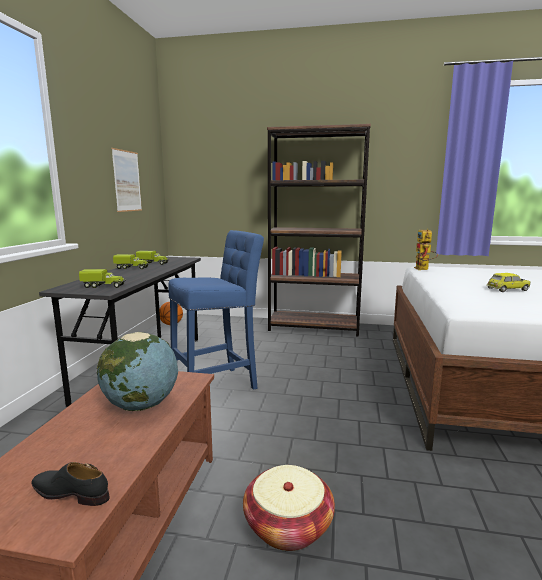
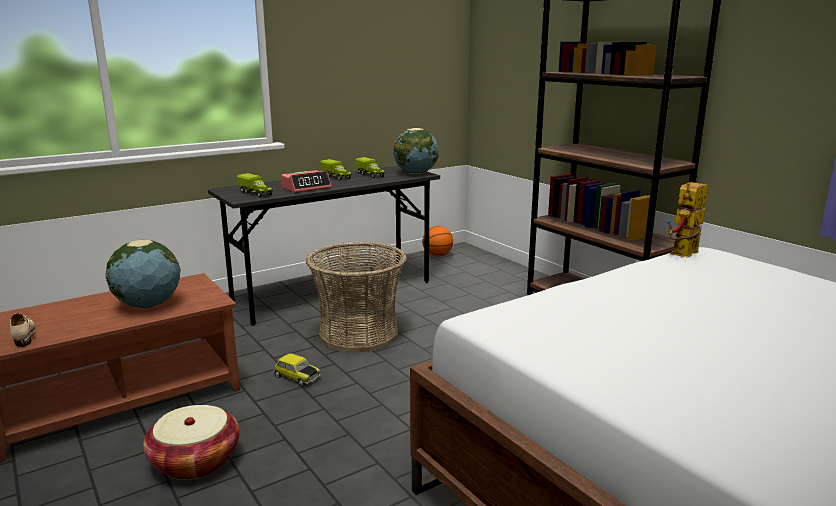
camera: 45 degrees right, 5 degrees up
(71, 493) = (23, 335): black shoe -> beige shoe
(127, 181) = (385, 69): picture -> none
(133, 276) = (306, 187): none -> alarm clock
(182, 259) = (416, 173): none -> globe
(218, 385) = (359, 334): blue stool -> basket
(507, 289) = (670, 320): toy car -> toy car (296, 377)

